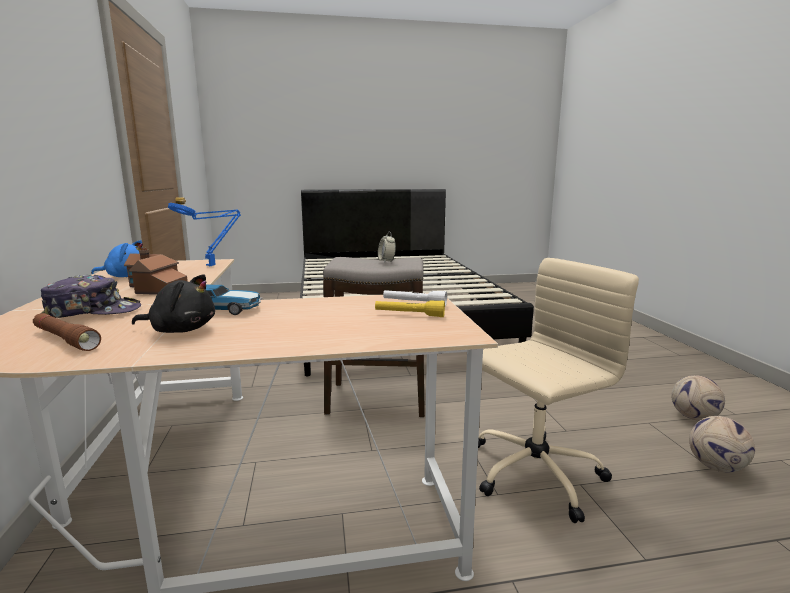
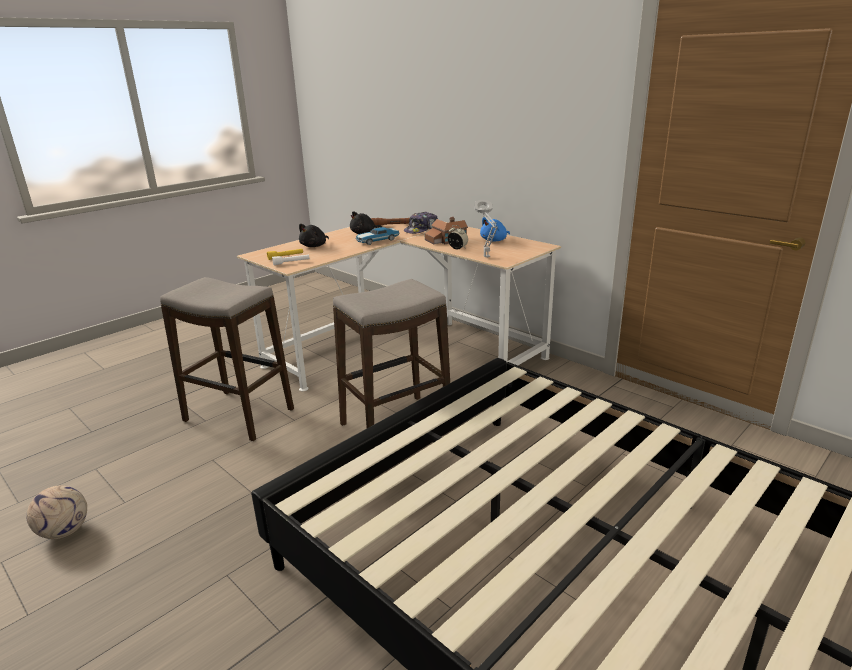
camera: 145 degrees right, 10 degrees up
(213, 265) = (487, 258): blue table lamp -> grey table lamp
(326, 325) = (314, 246): none -> black plush toy
(386, 261) = (379, 298): alarm clock -> alarm clock (457, 248)
(532, 473) = (239, 415): beige office chair -> stool
(715, 467) = (90, 471): football -> none

